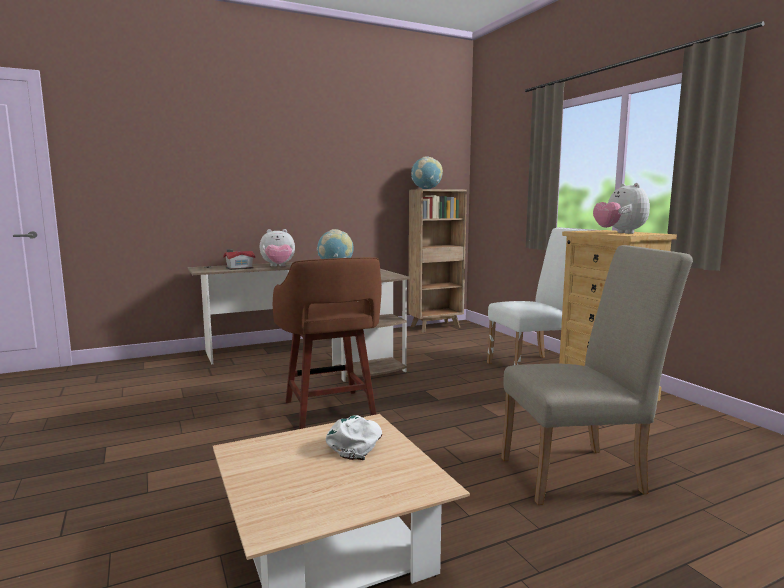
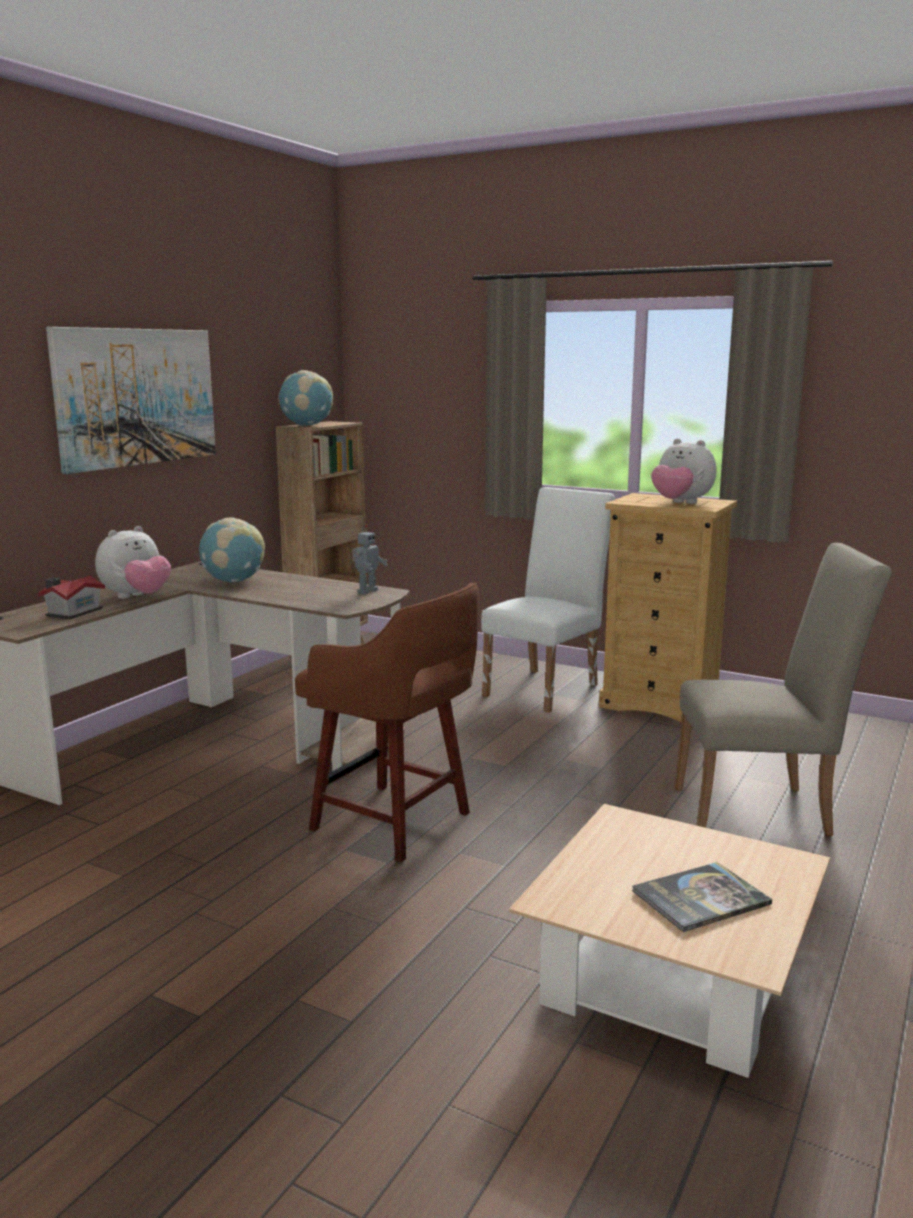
camera: 35 degrees left, 5 degrees up
(312, 165) = (136, 397): none -> picture
(322, 481) = (700, 898): none -> book
(356, 442) = (648, 845): white cap -> none
(385, 275) = (366, 591): none -> toy robot
(581, 474) = (763, 810): beige chair -> beige chair turned 45 degrees clockwise

